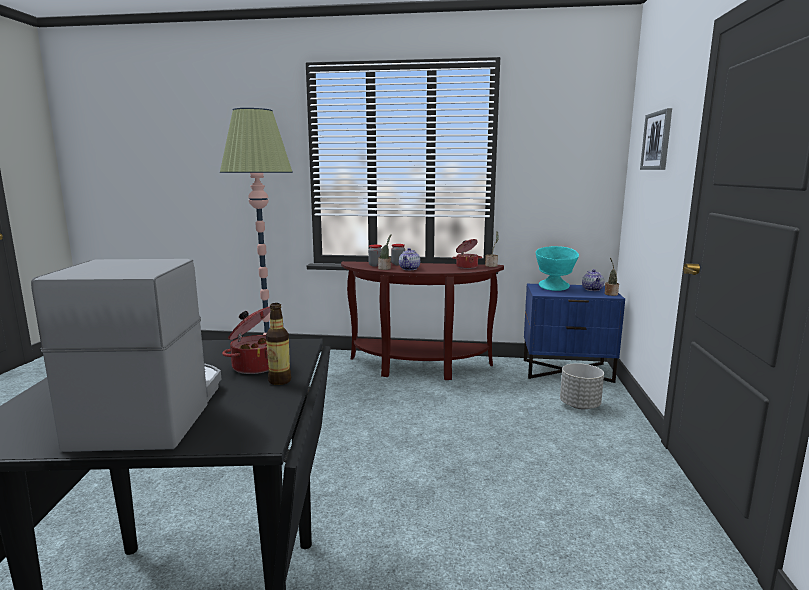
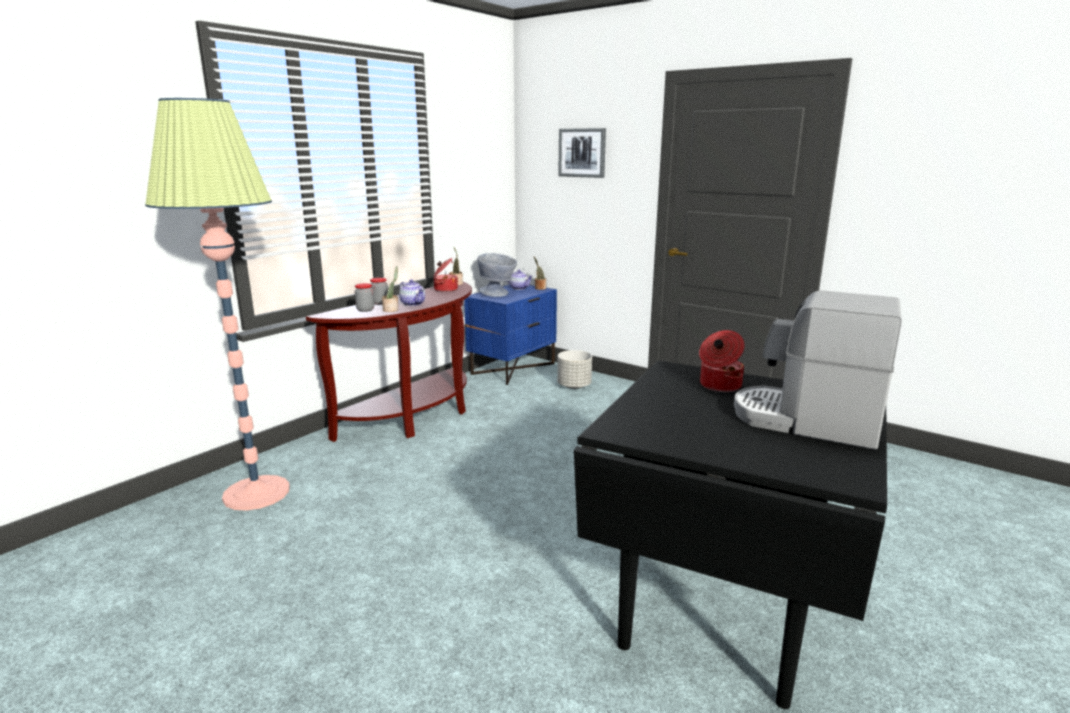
camera: 60 degrees left, 5 degrees up
(280, 381) = (760, 382): bottle -> none
(554, 289) = (497, 294): turquoise bowl -> grey bowl

